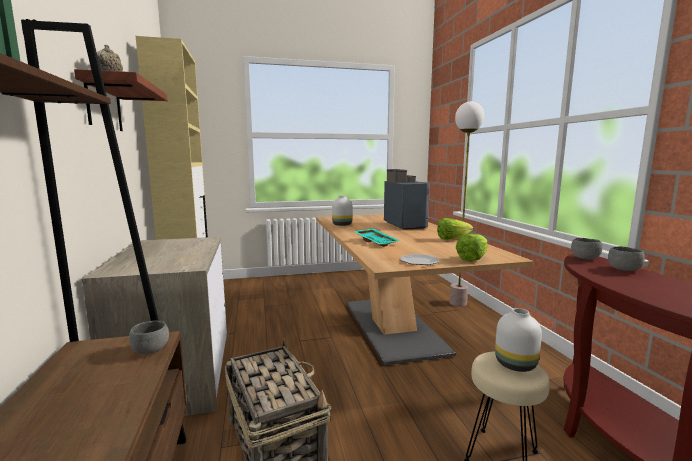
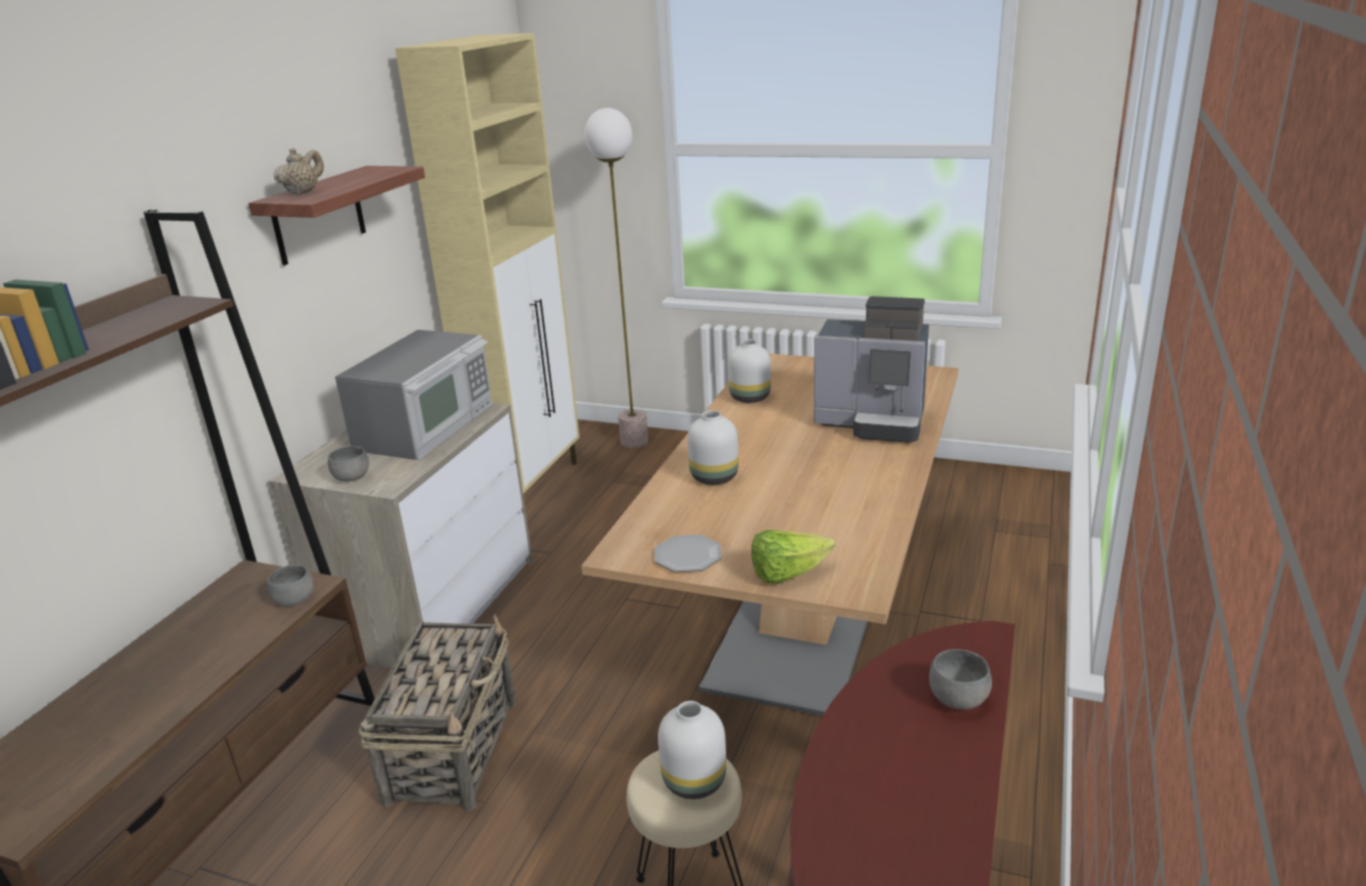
camera: 35 degrees right, 15 degrees up
(179, 247) = (427, 426): none -> microwave
(376, 242) = (715, 477): turquoise tray -> white vase
(406, 224) = (874, 422): coffee machine -> coffee machine turned 90 degrees clockwise
(452, 239) = (868, 500): lettuce -> none
(458, 303) = (1008, 604): floor lamp -> floor lamp (635, 442)
(585, 258) = (963, 644): grey bowl -> grey bowl (352, 478)

